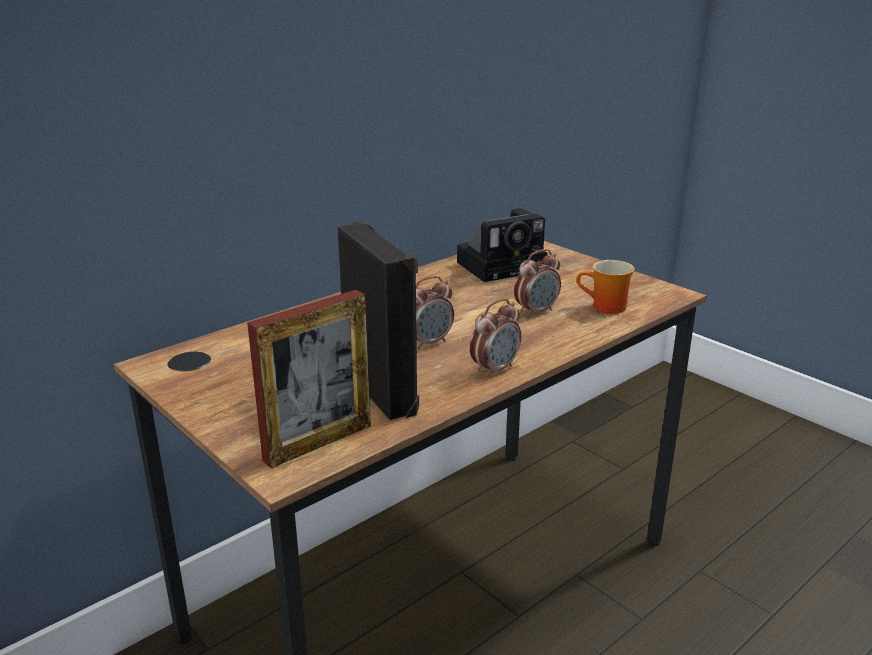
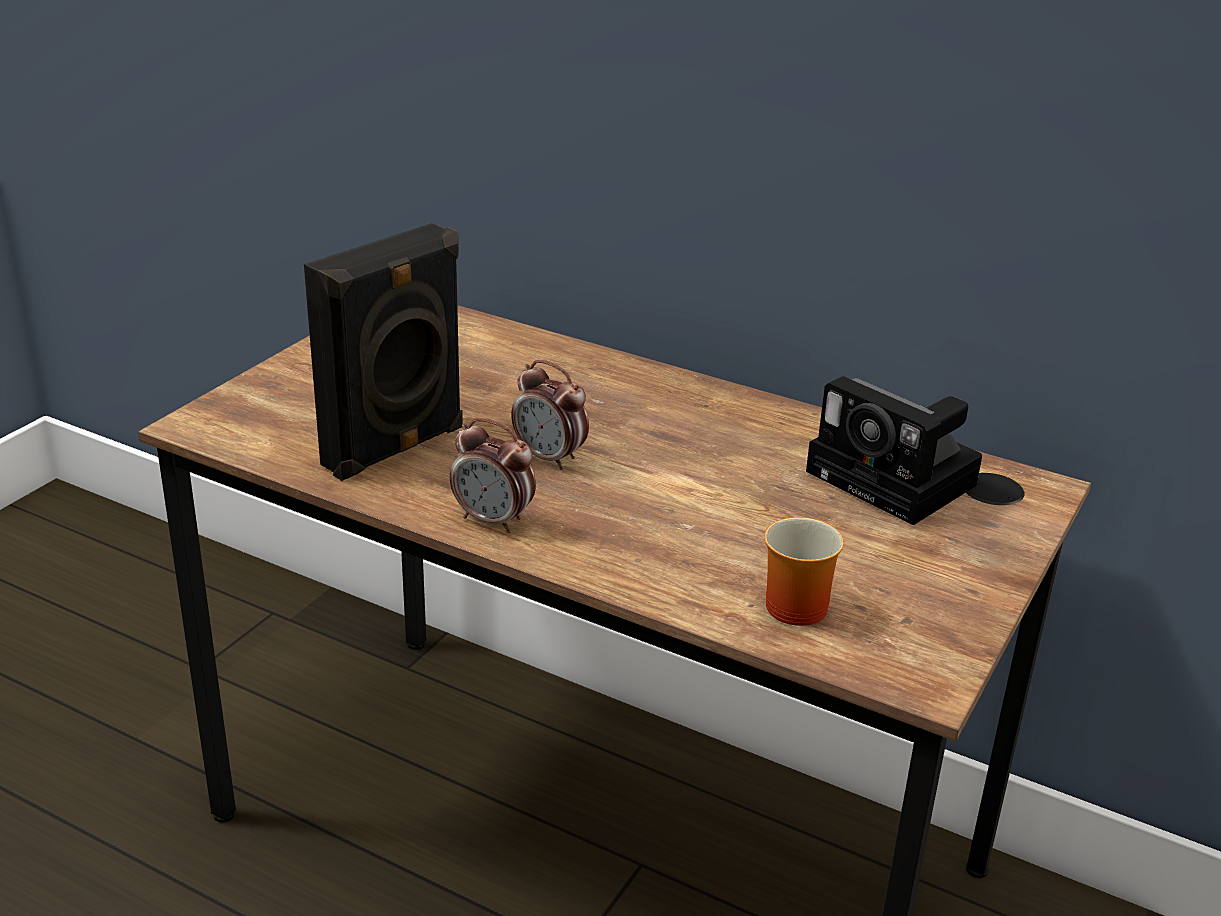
camera: 70 degrees right, 5 degrees up
(318, 442) = (259, 431): picture frame -> none
(536, 311) = (722, 534): alarm clock -> none

